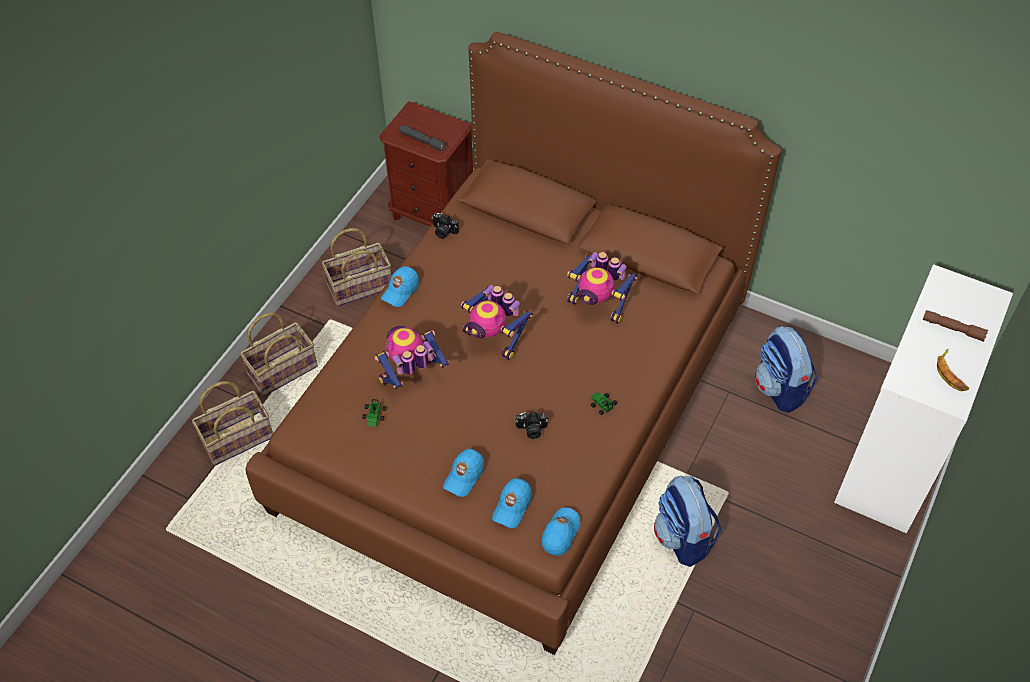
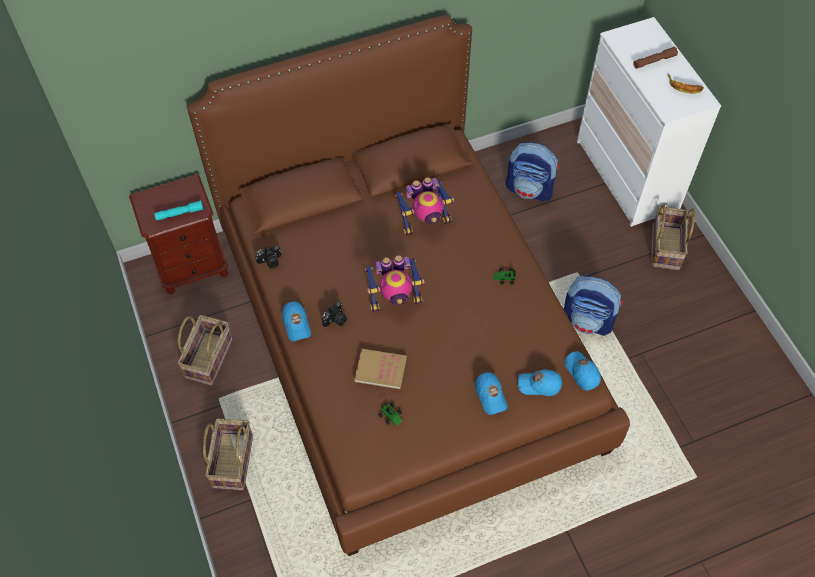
camera: 50 degrees left, 5 degrees up
(237, 438) = (263, 533): basket -> basket (664, 247)
(411, 377) = (380, 370): toy robot -> book
(422, 141) = (179, 213): grey flashlight -> turquoise flashlight
(512, 507) = (539, 385): blue cap -> blue cap turned 120 degrees clockwise
(531, 430) = (489, 331): camera -> camera (336, 320)

